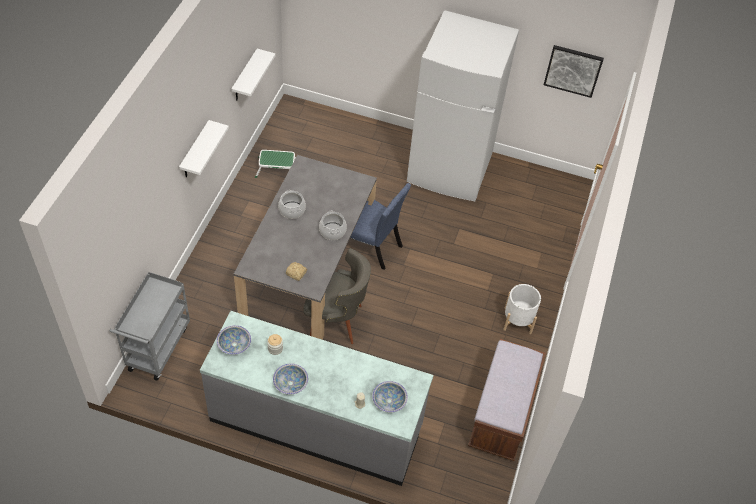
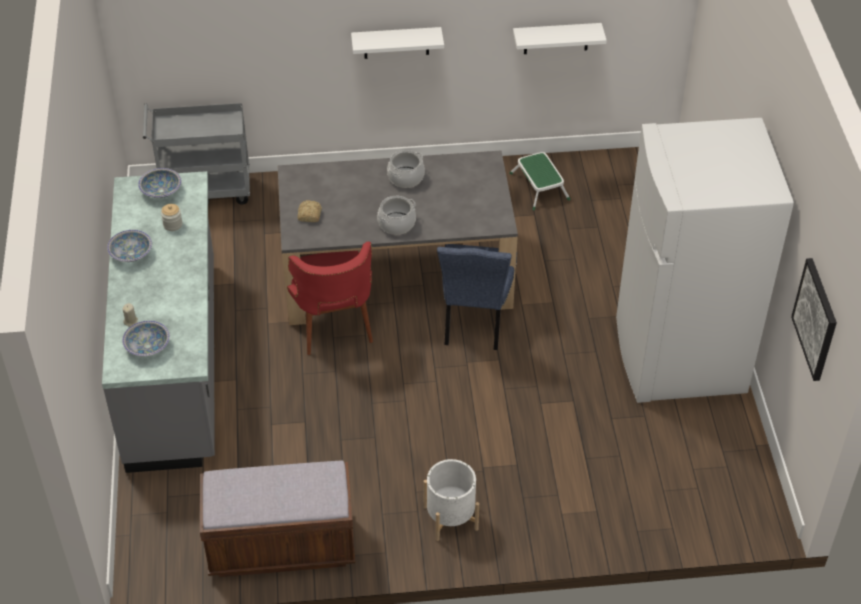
camera: 70 degrees right, 5 degrees down
(335, 321) = (334, 326): grey chair -> red chair

